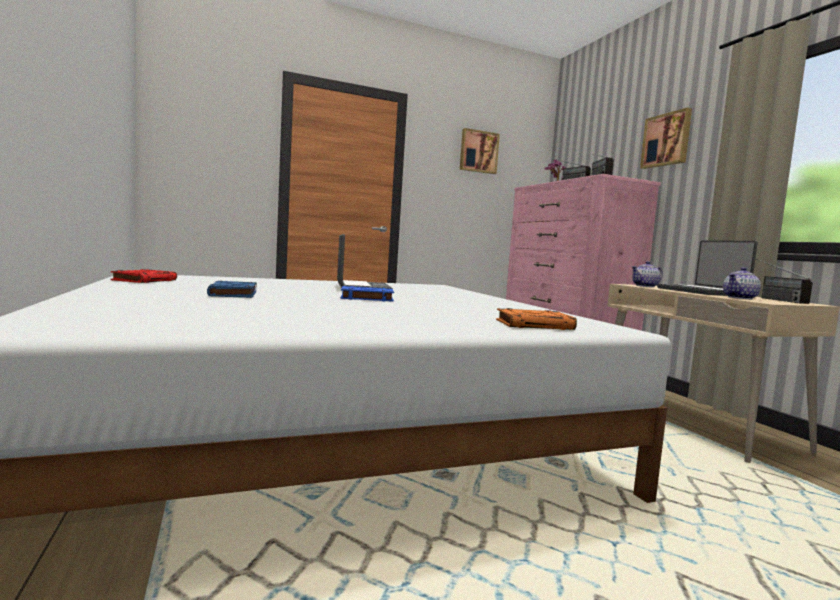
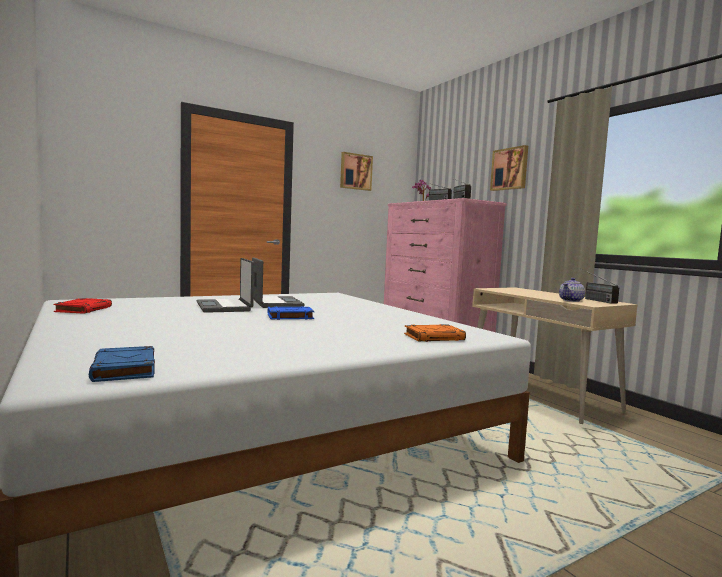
camera: 10 degrees left, 0 degrees up
(233, 294) = (179, 321): blue book -> blue book (125, 369)
(645, 286) = (501, 290): teapot -> none
(702, 292) = (543, 294): laptop -> laptop (225, 307)

